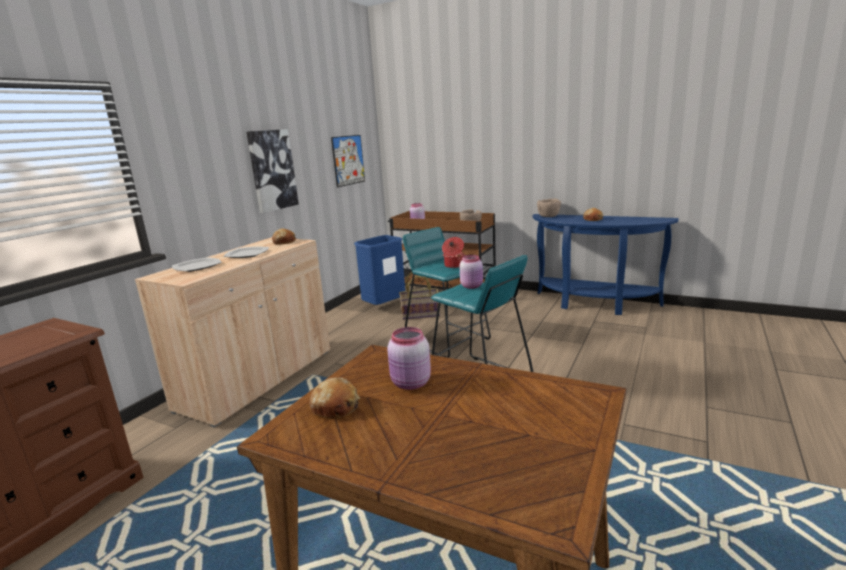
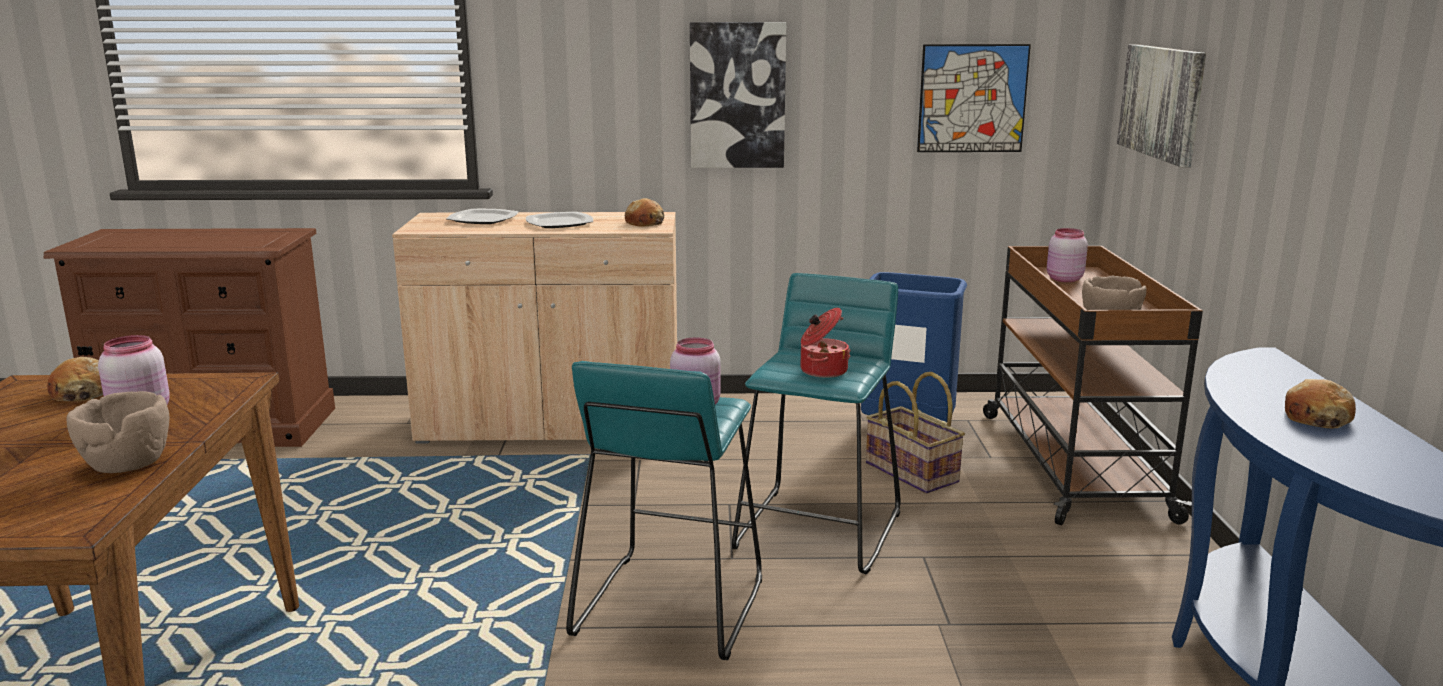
camera: 60 degrees right, 0 degrees up
(429, 149) = (1163, 102): none -> picture
(548, 216) = (1266, 364): brown bowl -> brown bowl (128, 463)

